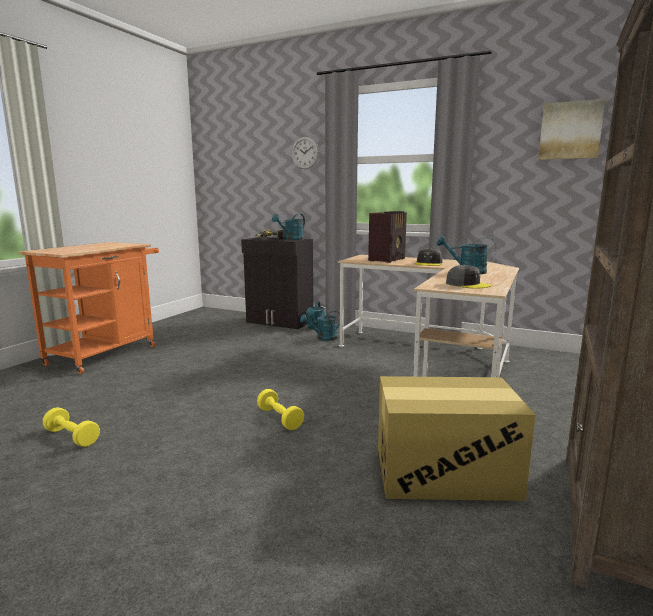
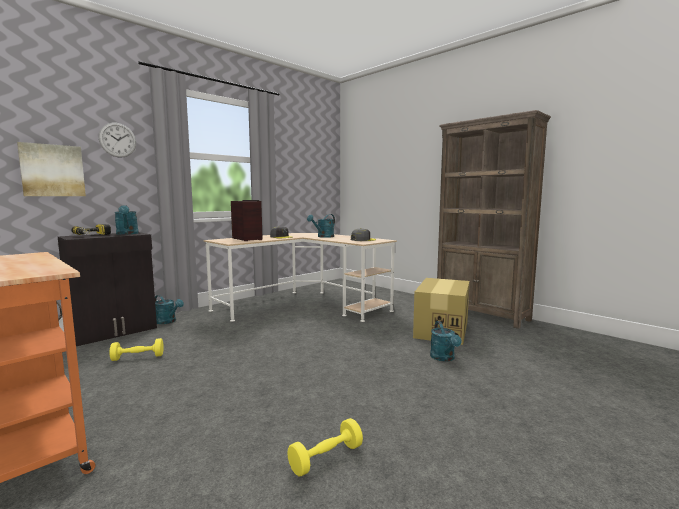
camera: 70 degrees left, 5 degrees down
(280, 418) = (355, 357): yellow dumbbell -> yellow dumbbell (138, 357)
(323, 338) = (202, 323): turquoise watering can -> turquoise watering can (444, 358)
(570, 130) = (313, 152): picture -> picture (52, 170)

